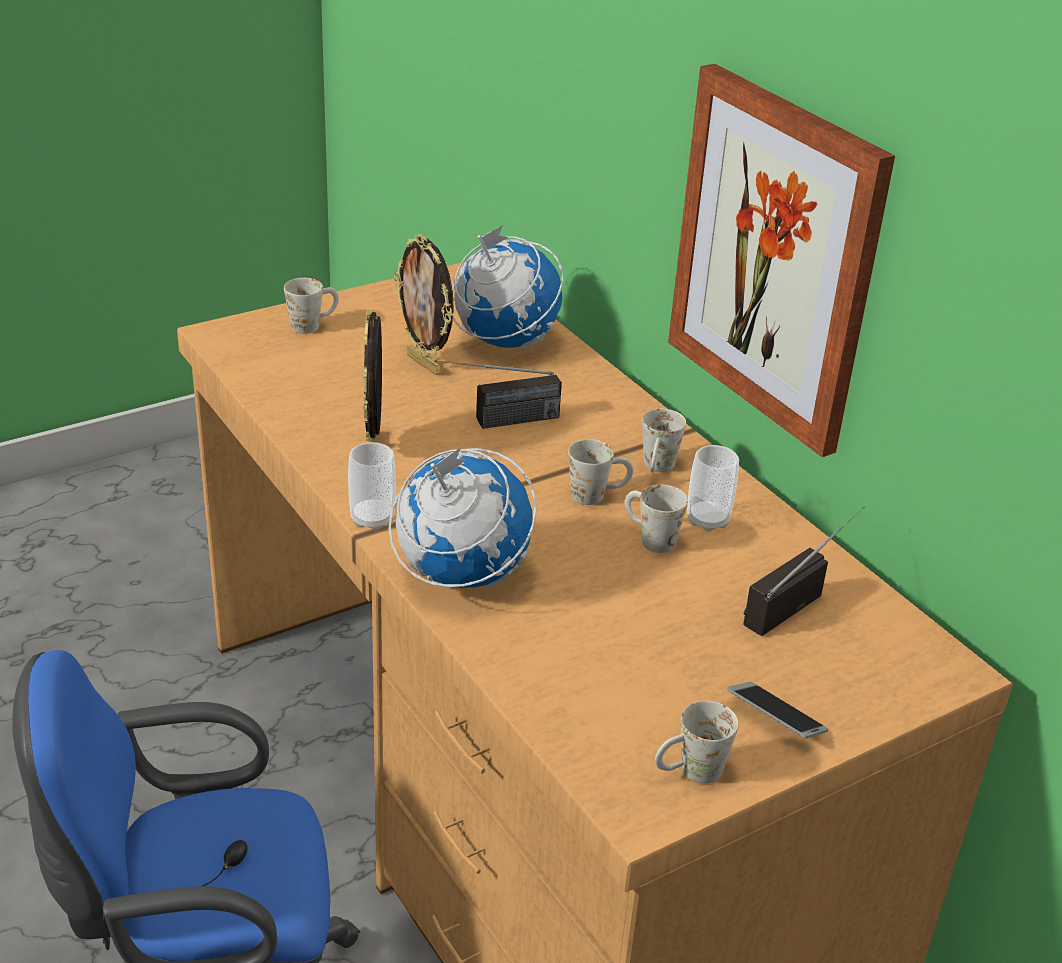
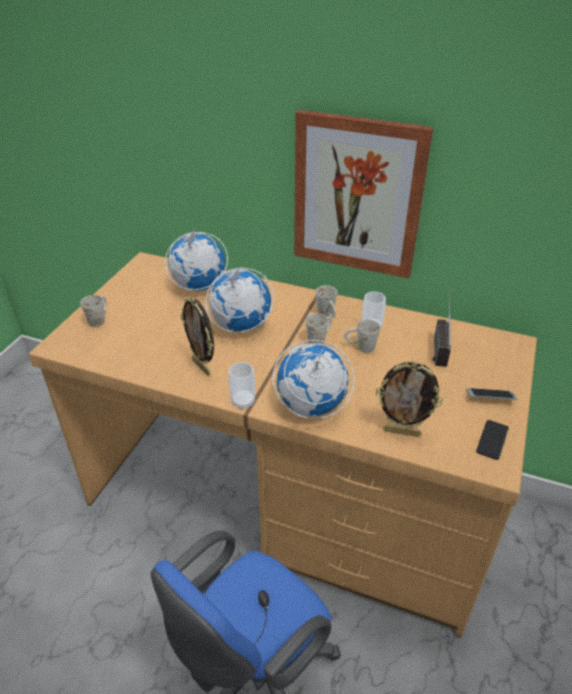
camera: 35 degrees left, 5 degrees up
(425, 364) = (176, 314): picture frame -> picture frame (402, 432)
(497, 422) = (240, 326): radio -> globe
(689, 773) = (492, 440): white mug -> phone

